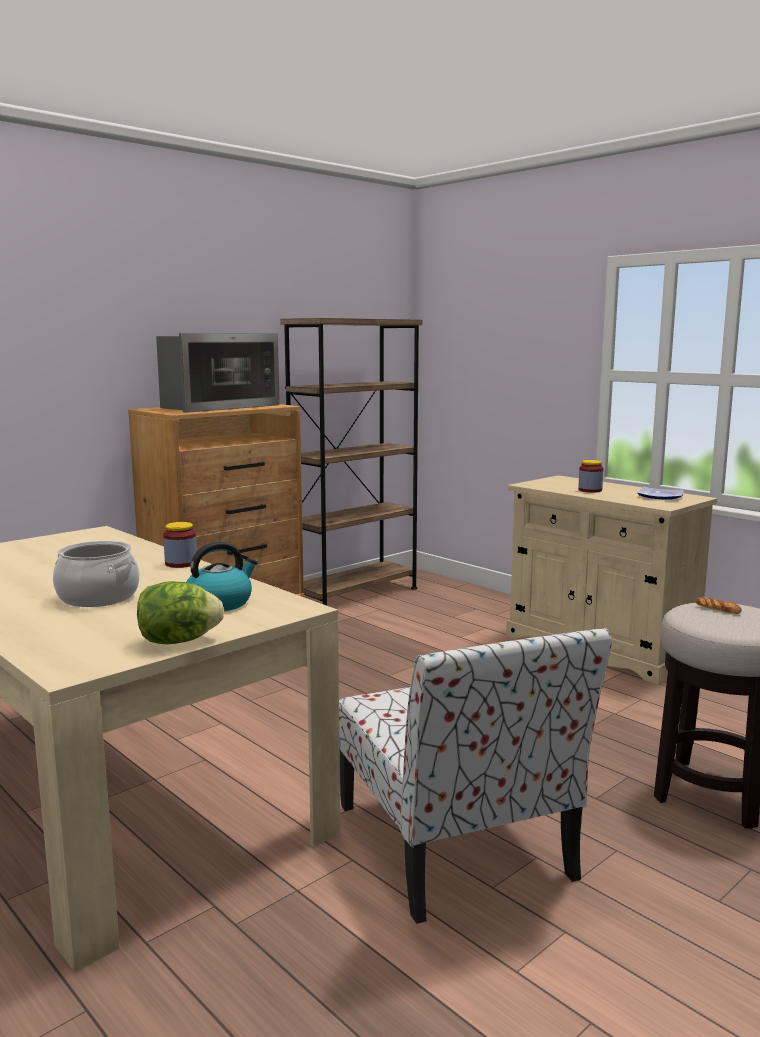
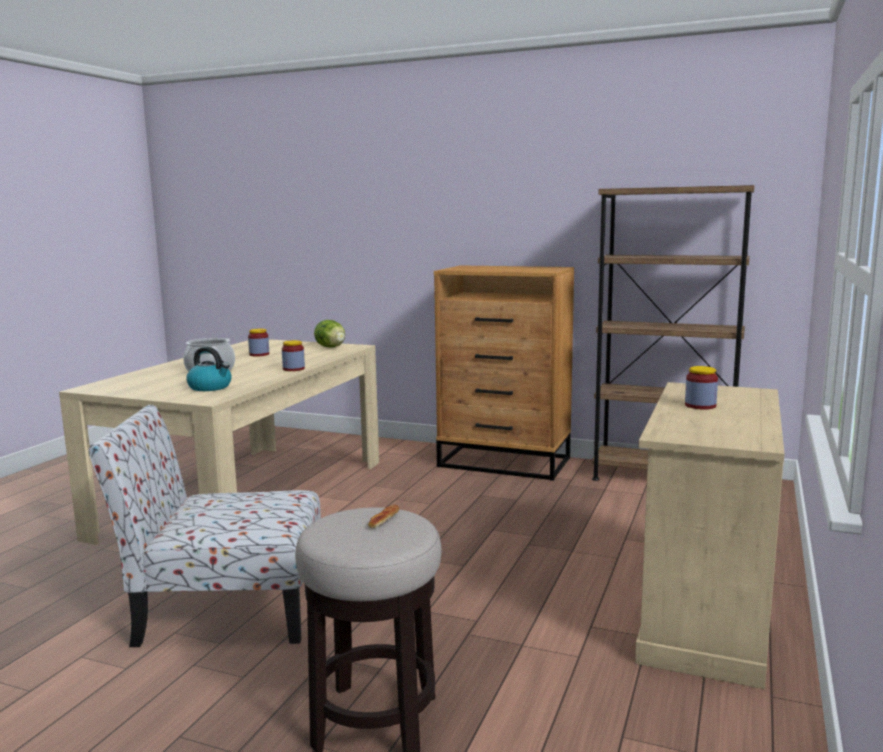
camera: 65 degrees right, 0 degrees up
(33, 569) = (259, 354): none -> jar
(178, 641) = (136, 393): lettuce -> lettuce (331, 347)
(216, 407) = (506, 268): microwave -> none
(456, 844) = (226, 609): chair -> chair turned 45 degrees clockwise
(660, 496) = (725, 431): plate -> none

